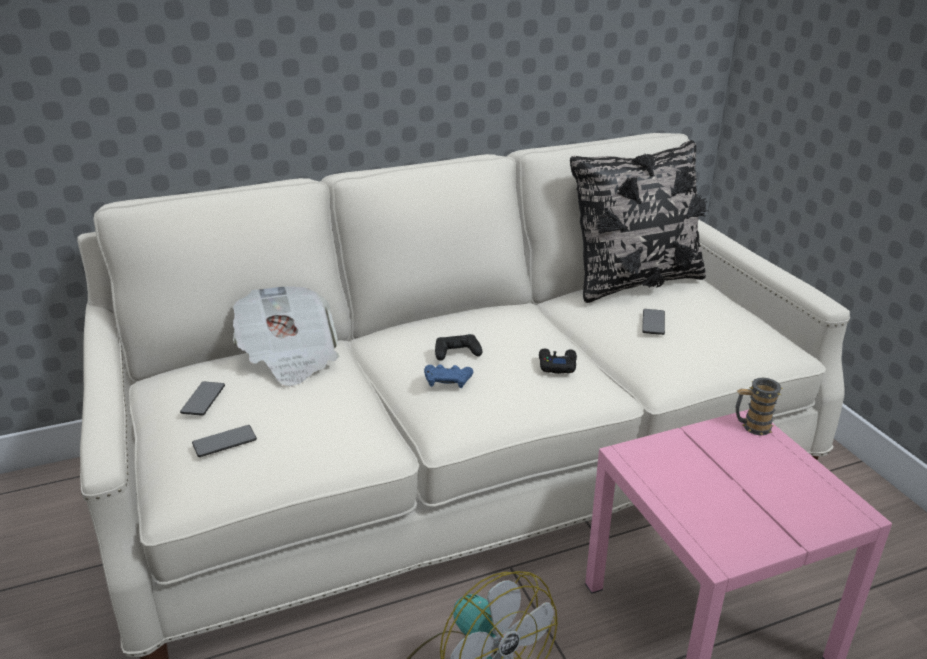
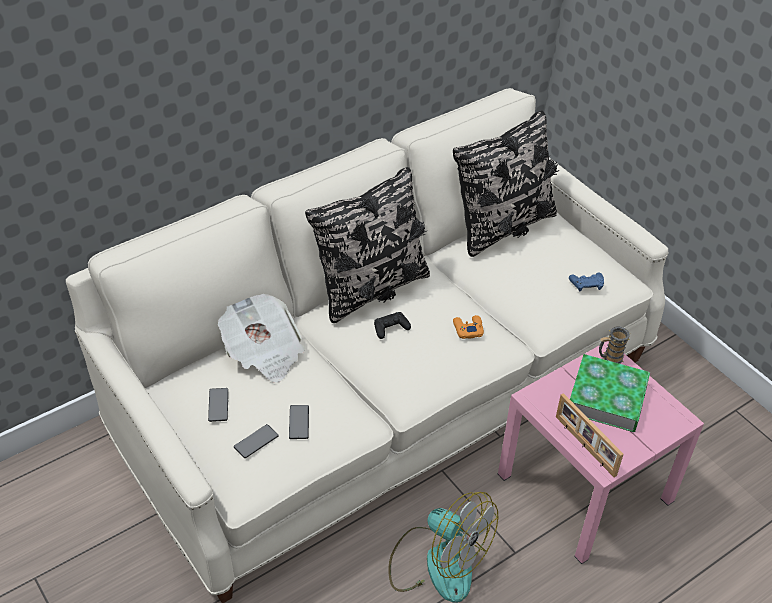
camera: 15 degrees left, 15 degrees up
(447, 380) = (393, 357): blue game controller -> blue game controller (586, 284)
(451, 318) = (371, 290): none -> black pillow
(557, 365) = (467, 329): black game controller -> orange game controller
(653, 322) = (527, 273): phone -> phone (299, 422)
(693, 523) = (584, 446): none -> picture frame
(740, 471) = (607, 398): none -> book

